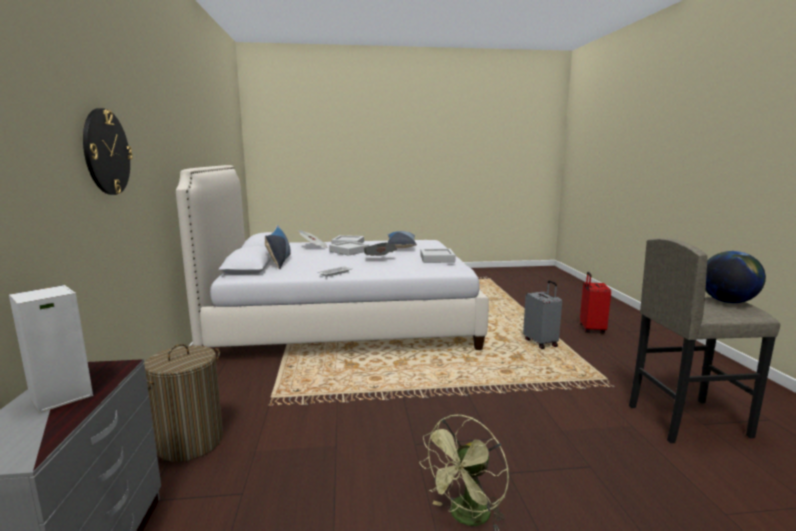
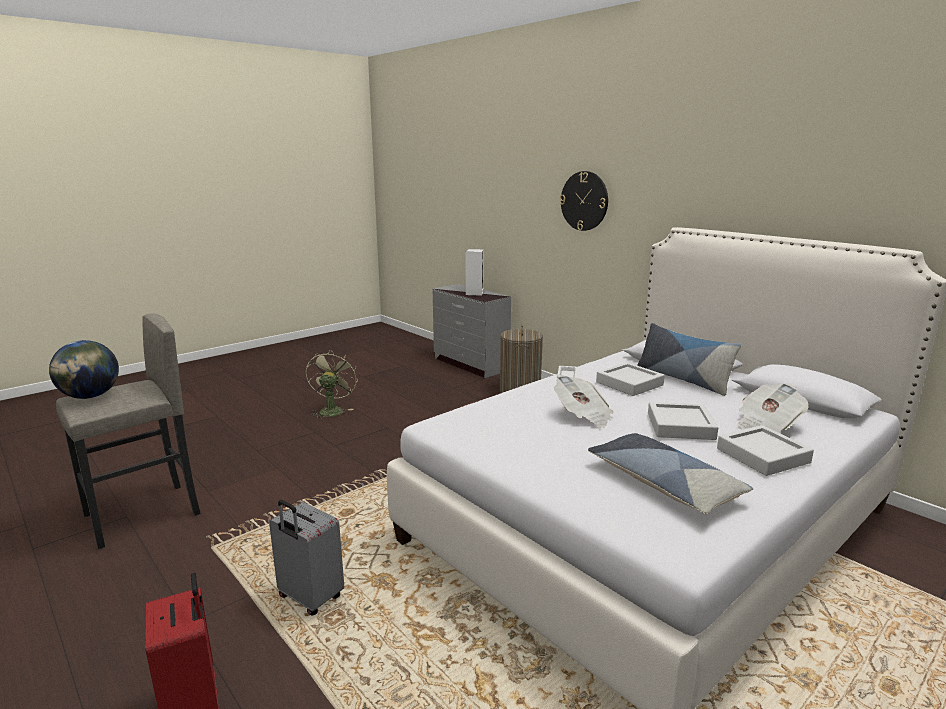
camera: 145 degrees right, 5 degrees up
(437, 259) = (500, 437): grey tray -> grey tray (629, 384)

